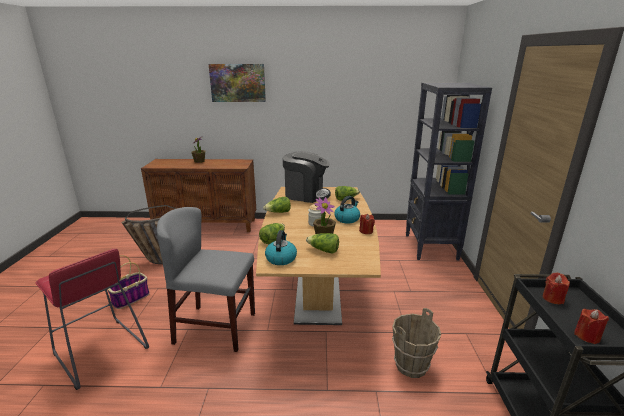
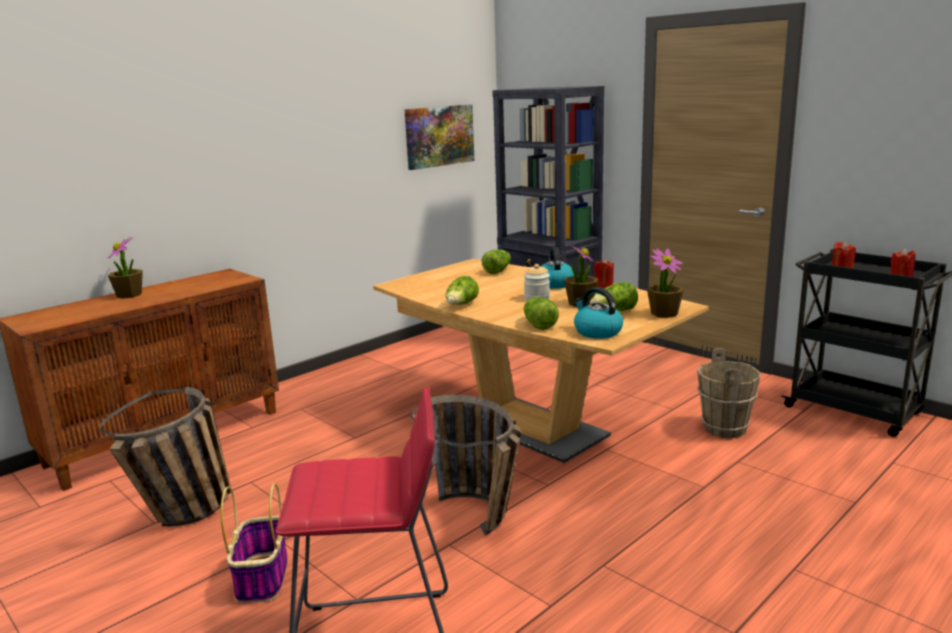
camera: 45 degrees left, 5 degrees down
(216, 328) = (482, 520): grey chair -> basket
(238, 83) = (184, 114): picture -> picture (439, 136)
(306, 195) = (437, 281): coffee machine -> none
(342, 266) = (664, 313): none -> potted plant

